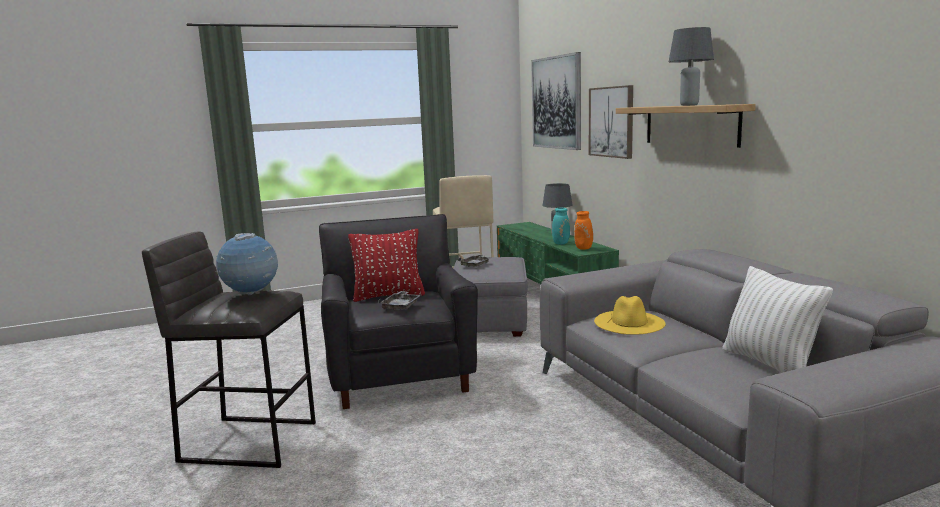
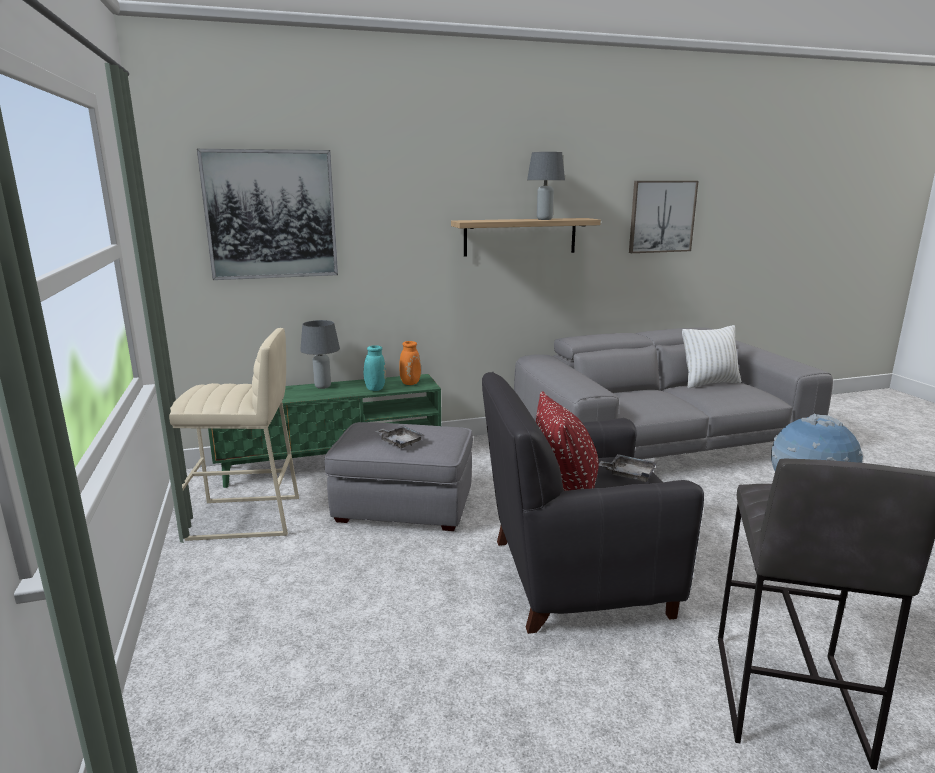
camera: 85 degrees left, 5 degrees up
(611, 122) = (400, 237): picture -> picture (662, 216)
(629, 322) = (635, 401): yellow hat -> none

